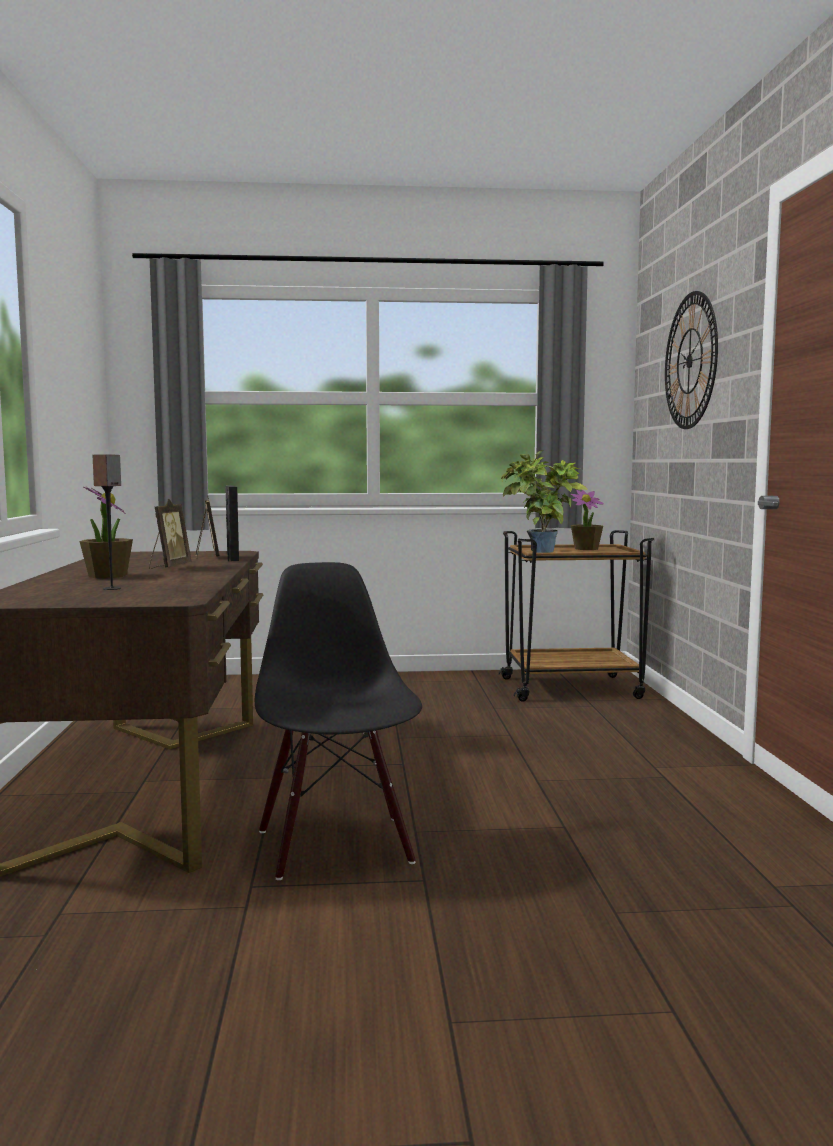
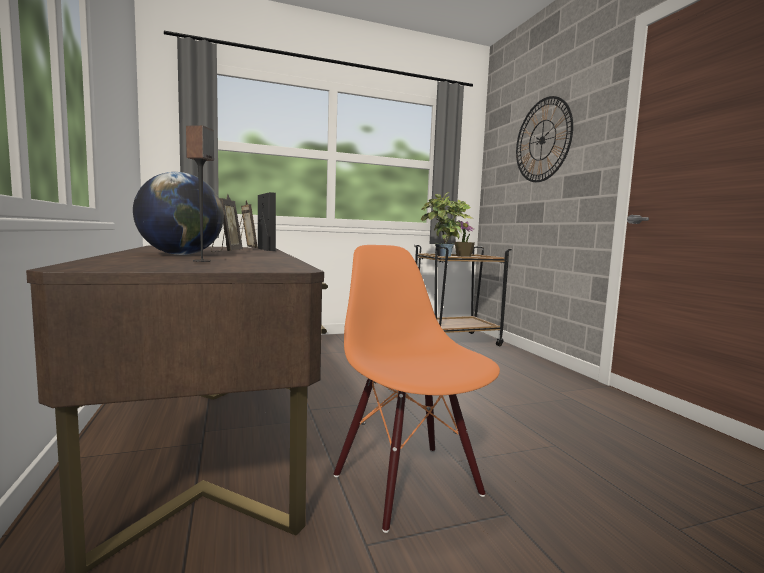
camera: 15 degrees left, 0 degrees up
(107, 576) = (180, 254): potted plant -> globe
(337, 846) = (409, 484): black chair -> orange chair

